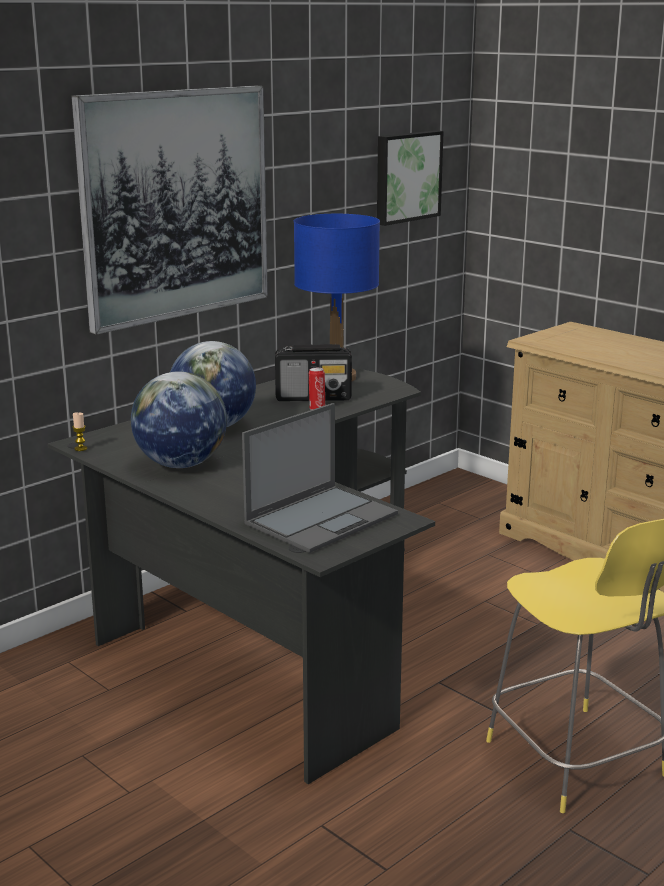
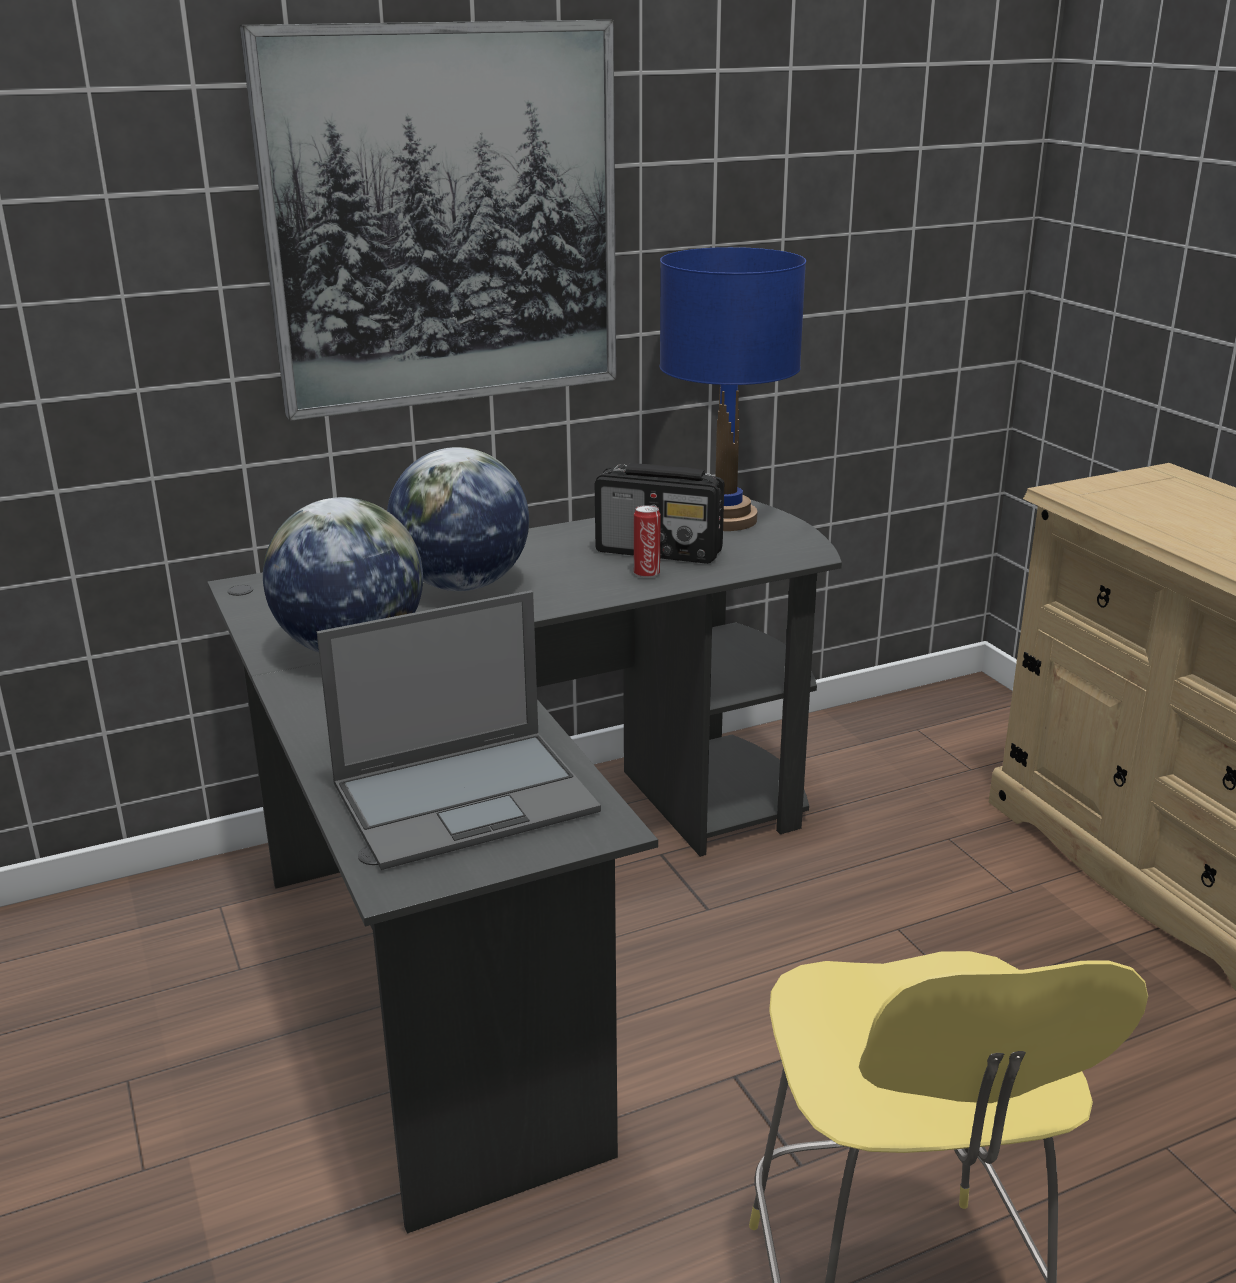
camera: 20 degrees right, 5 degrees up
(80, 448) = (239, 598): candle -> none
(406, 176) = (907, 191): picture -> none

